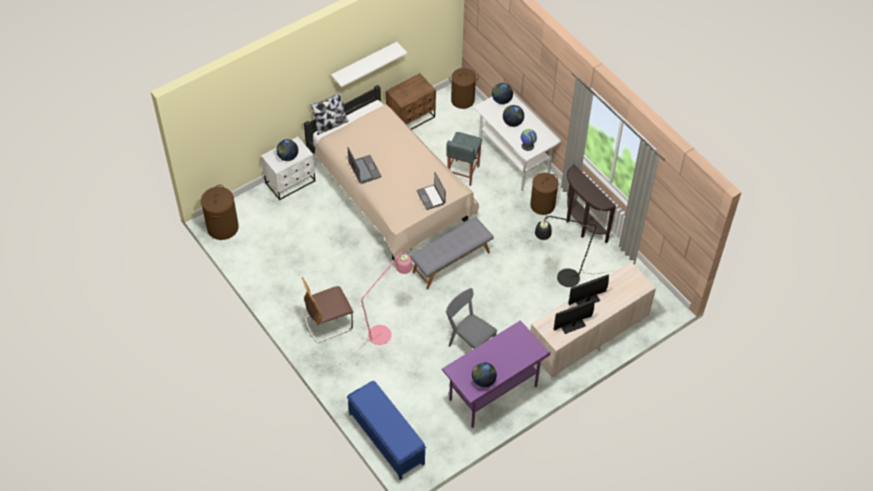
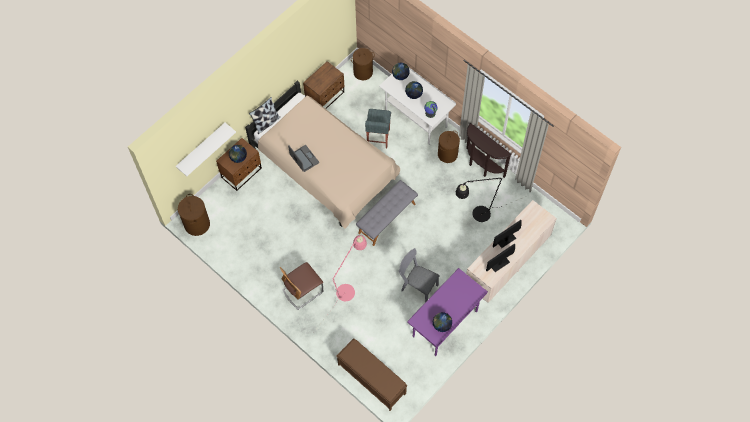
camera: 10 degrees left, 10 degrees up
(291, 182) = (242, 173): white nightstand -> brown nightstand
(364, 63) = (285, 69): white shelf -> white shelf (201, 147)
(386, 438) = (371, 379): blue bench -> brown bench
(431, 197) = (363, 173): laptop -> none

